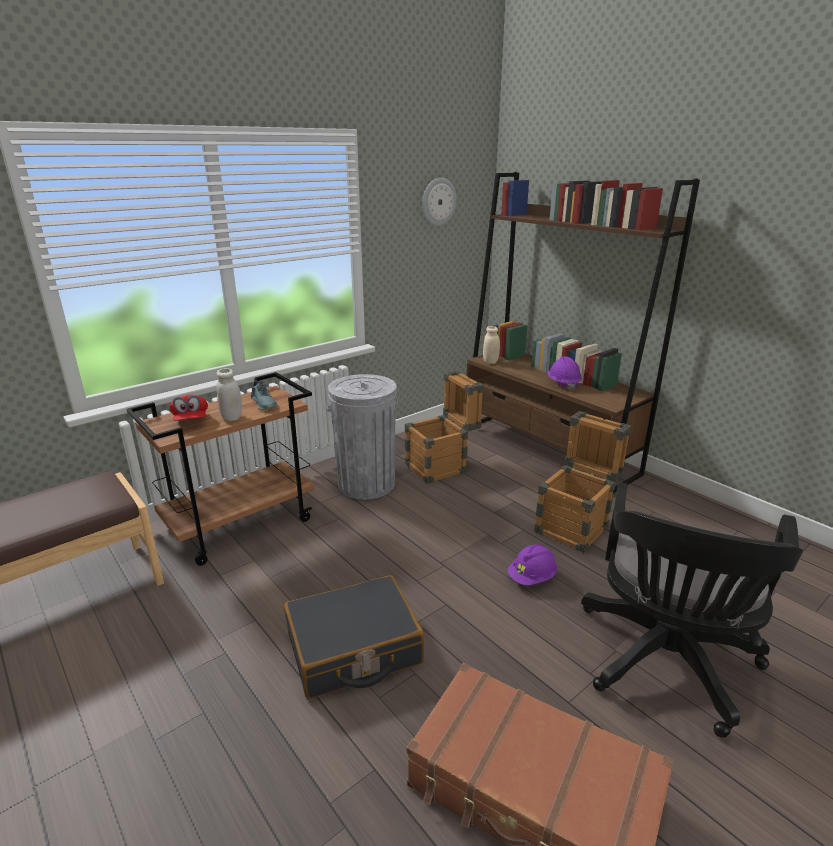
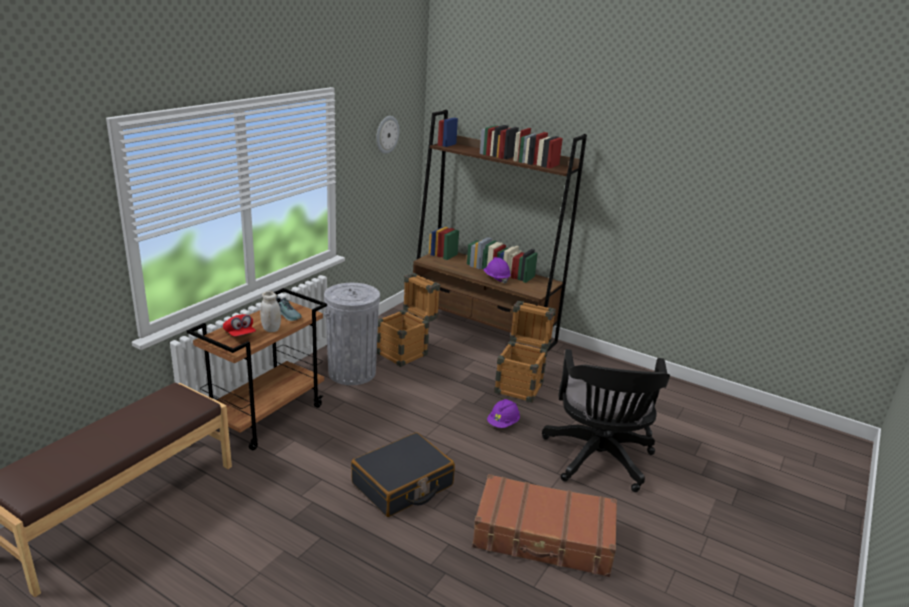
camera: 20 degrees left, 0 degrees up
(490, 362) = (433, 262): beige jar -> none

